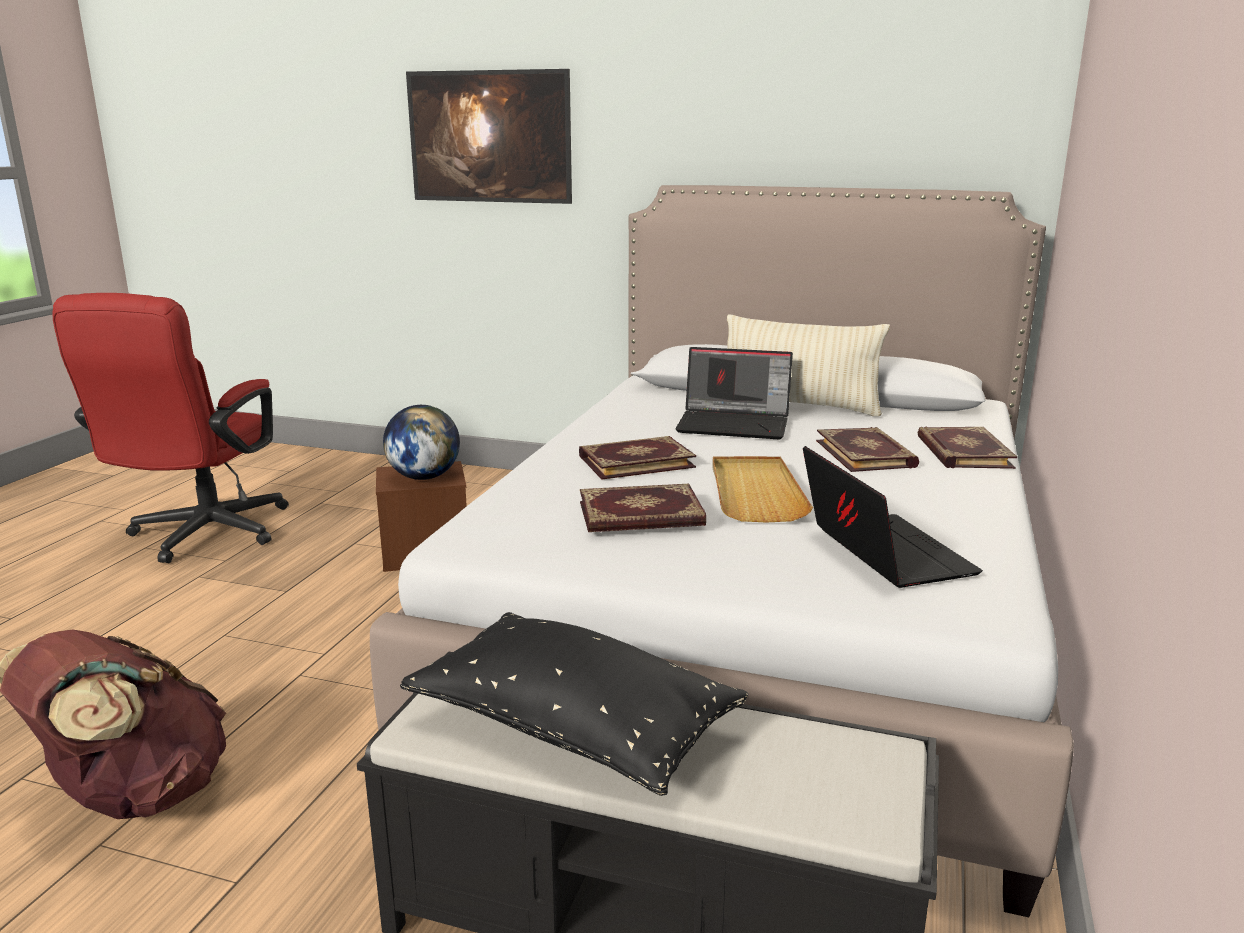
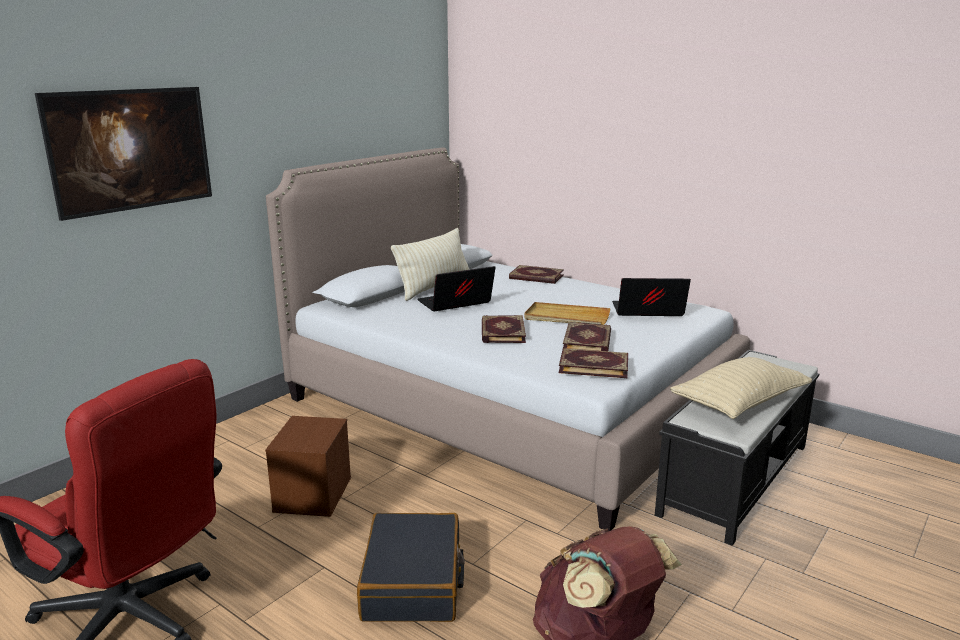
camera: 70 degrees left, 0 degrees up
(260, 644) = (413, 582): none -> black suitcase
(424, 477) = (314, 432): globe -> none
(573, 729) = (739, 403): black pillow -> beige pillow
(735, 424) = (455, 304): laptop -> laptop turned 150 degrees counterclockwise
(866, 453) = (525, 291): book -> book (593, 365)

